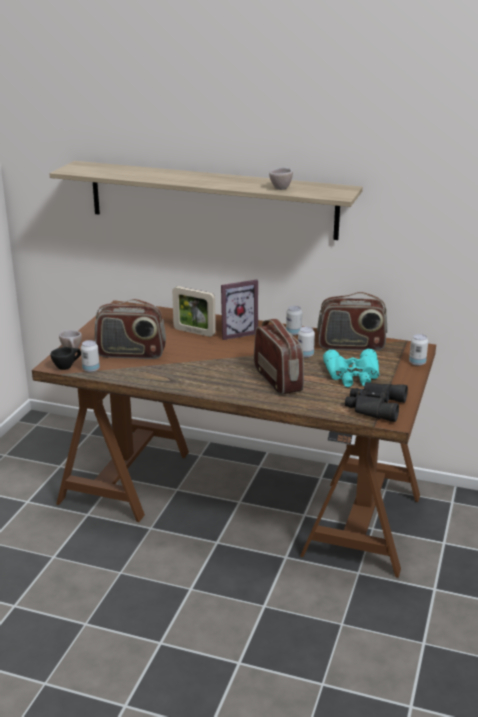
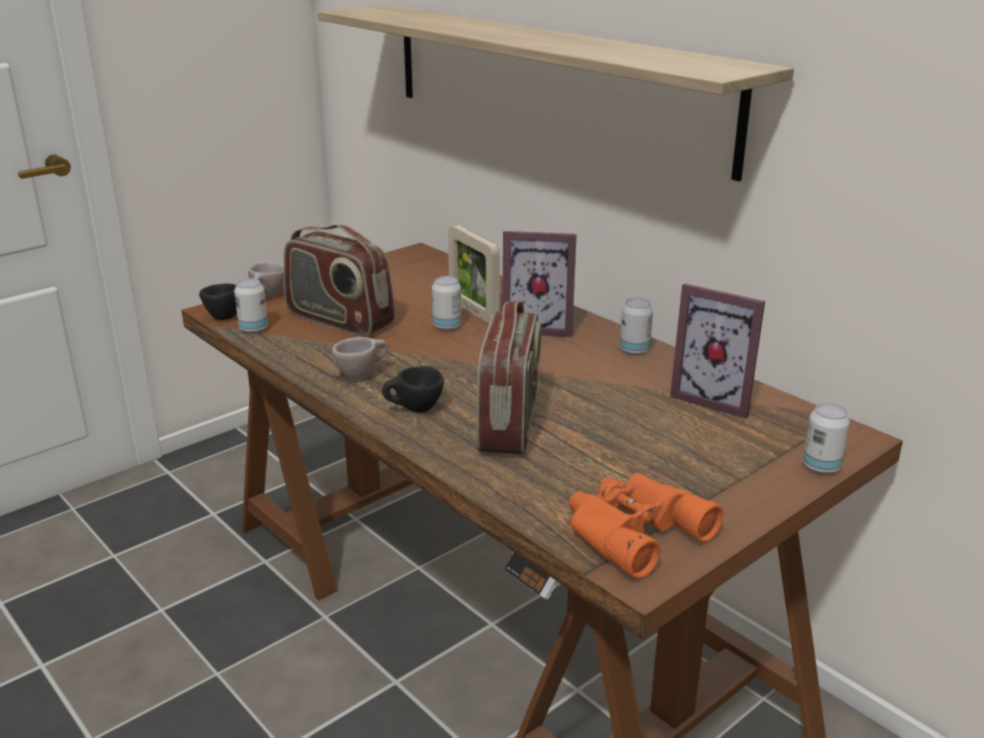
camera: 30 degrees right, 0 degrees up
(228, 386) = (414, 410): none -> black cup
(282, 188) = (626, 54): beige cup -> beige cup (362, 374)
(305, 355) = (611, 393): can -> can (447, 326)
(351, 346) = (716, 398): radio -> picture frame
(353, 375) = (658, 454): turquoise binoculars -> none
(374, 406) = (631, 530): black binoculars -> orange binoculars

